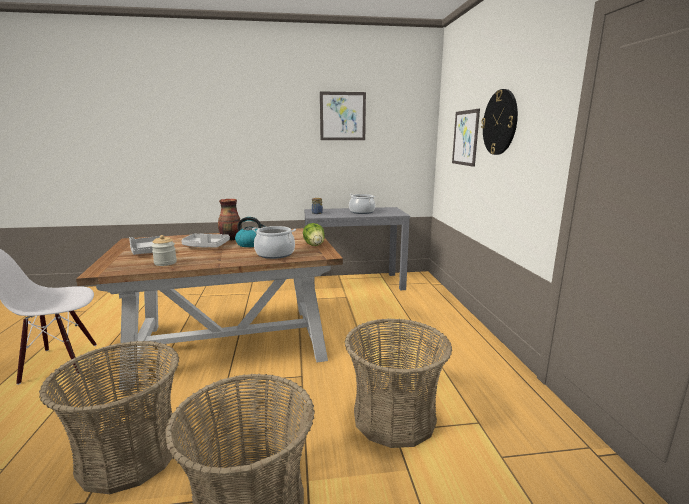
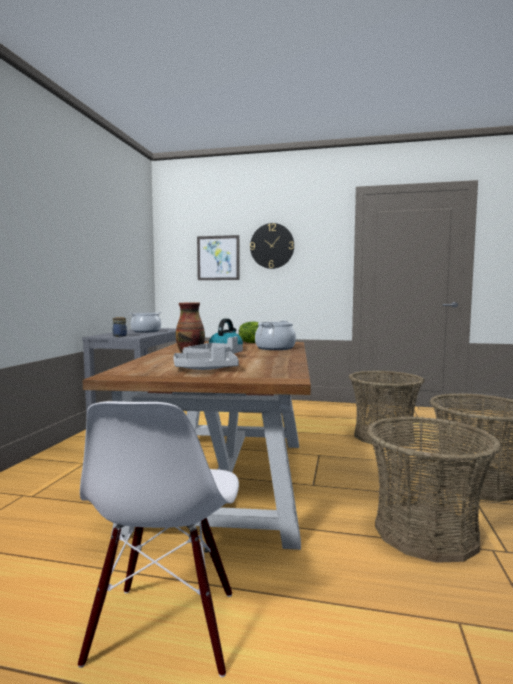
camera: 70 degrees left, 10 degrees down
(165, 263) = (272, 365): jar -> none
(342, 116) = (102, 225): picture -> none

